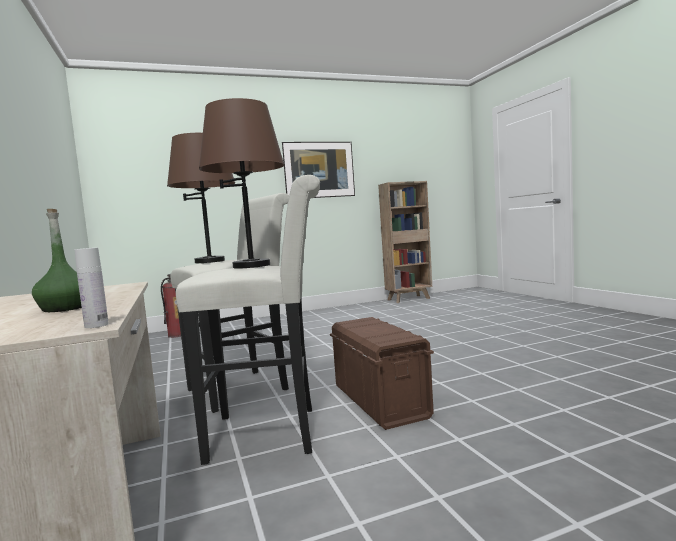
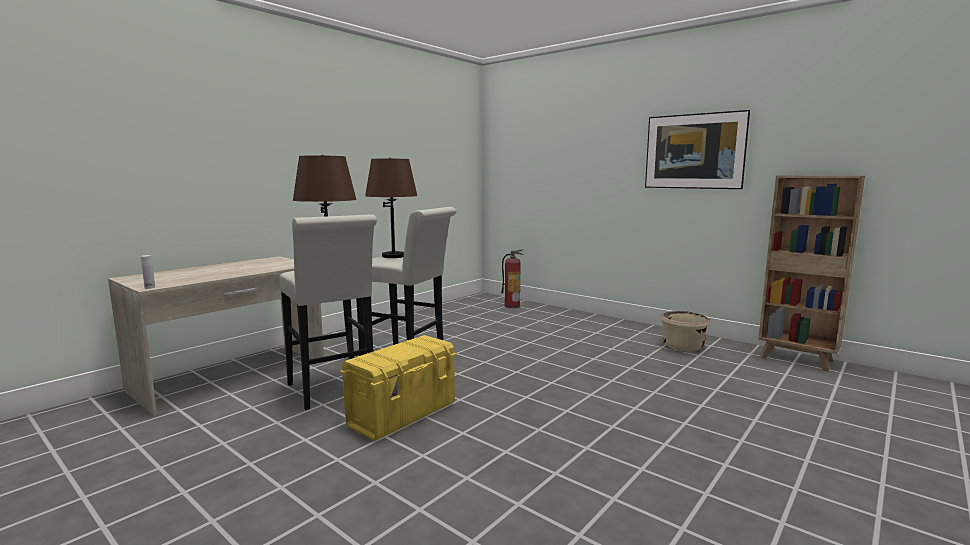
camera: 60 degrees right, 5 degrees up
(65, 308) = (210, 274): green bottle -> none
(358, 311) = (683, 346): none -> beige planter
(380, 401) = (403, 414): brown storage box -> yellow storage box

